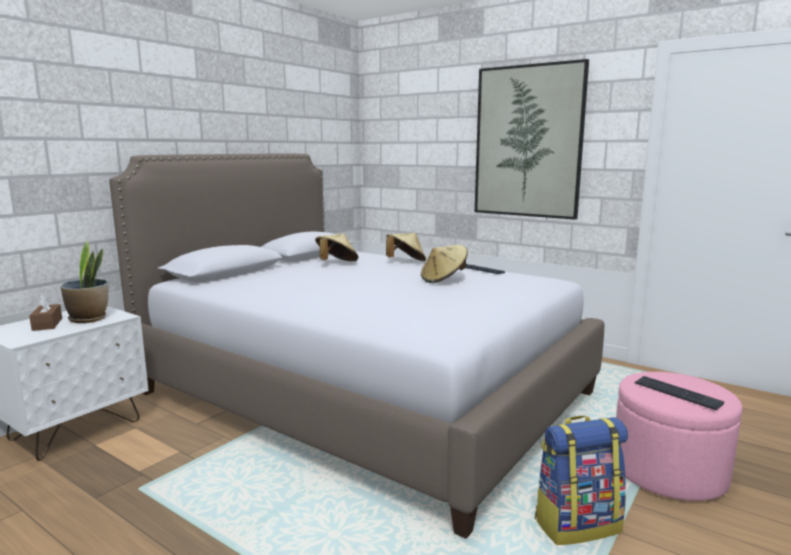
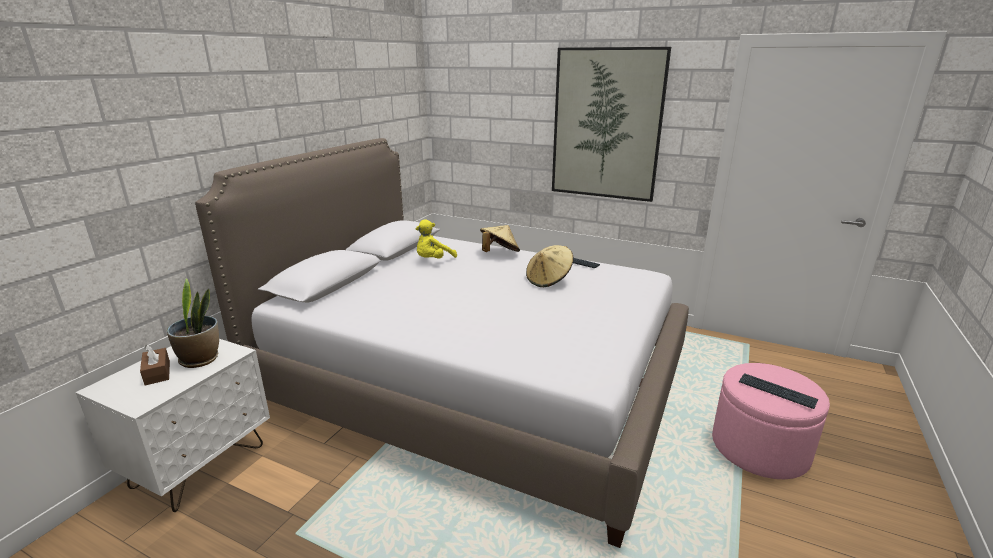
camera: 10 degrees left, 10 degrees up
(336, 263) = (433, 260): beige hat -> yellow plush toy
(577, 524) = (704, 517): backpack -> none

